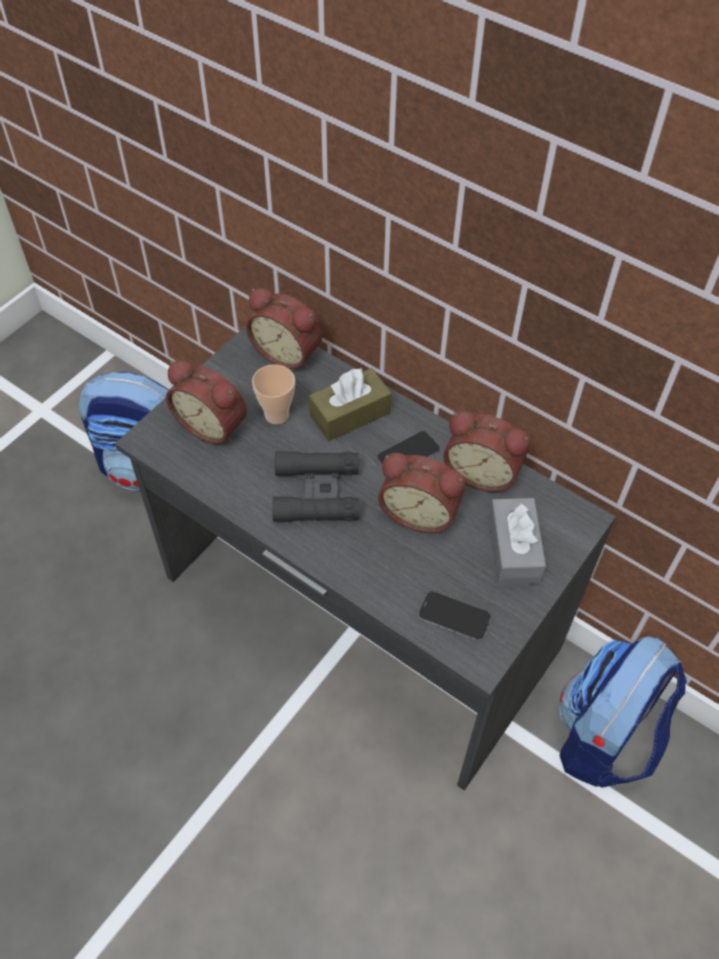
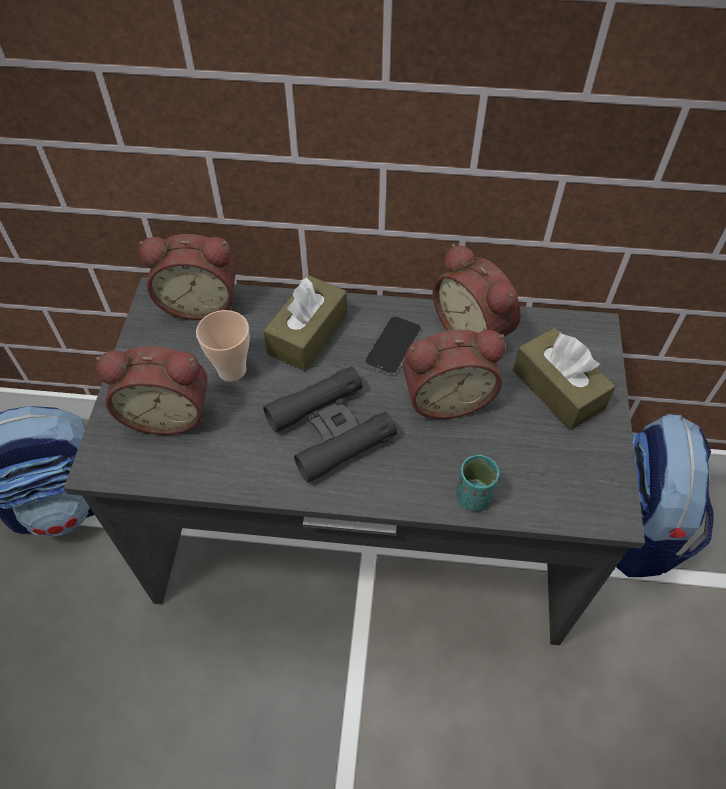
camera: 30 degrees left, 0 degrees up
(385, 593) = (473, 496): none -> turquoise cup
(454, 616) = (554, 483): phone -> none
(482, 471) = (474, 329): alarm clock -> alarm clock turned 60 degrees clockwise
(513, 550) = (557, 389): grey tissue box -> brown tissue box

